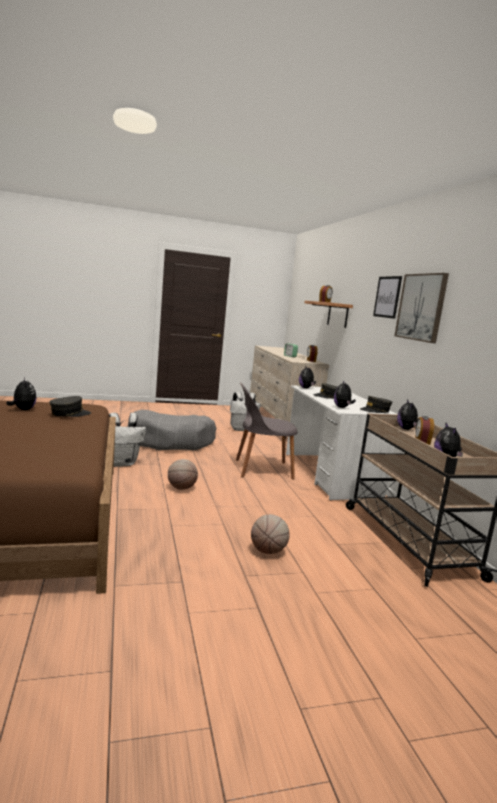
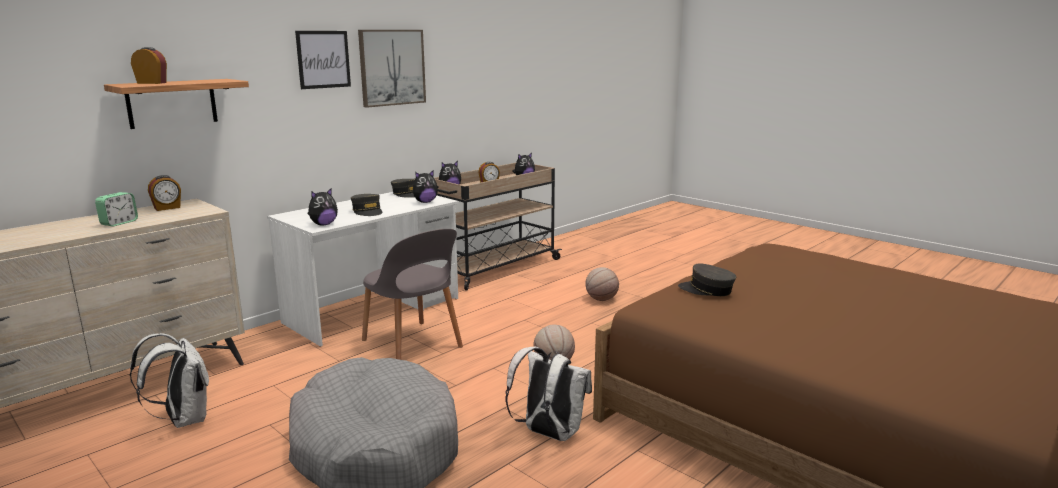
camera: 120 degrees left, 5 degrees up
(23, 409) = (757, 315): plush toy -> none

